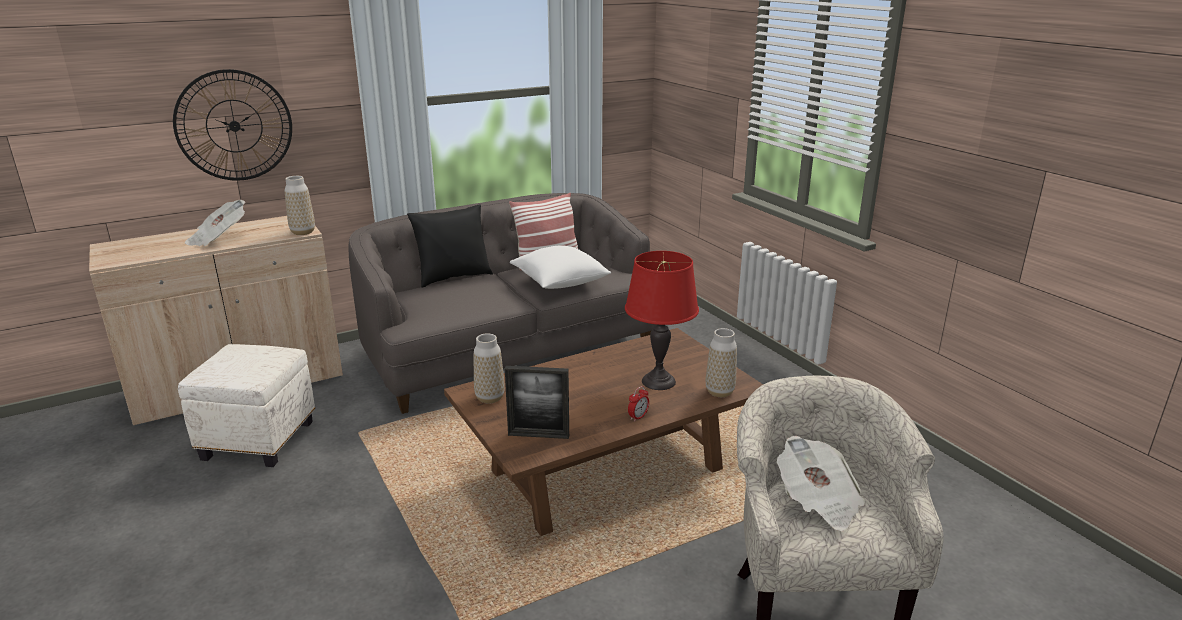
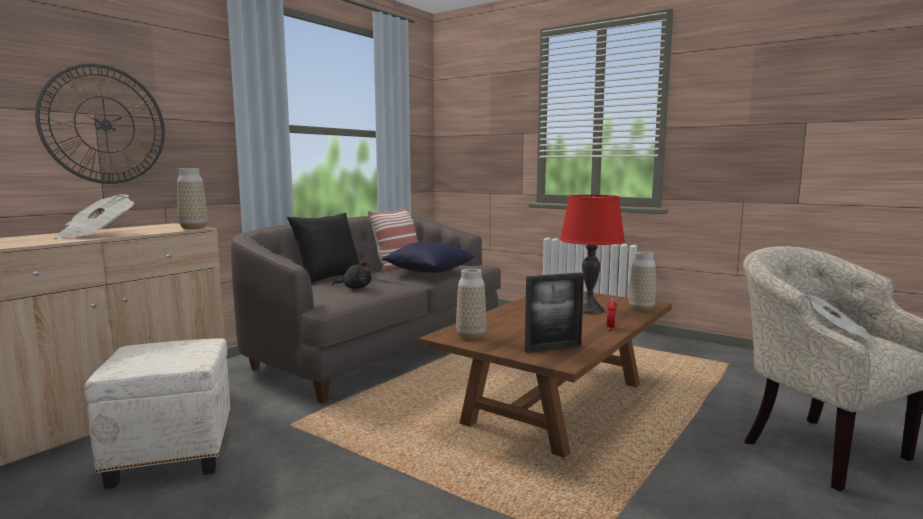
camera: 25 degrees left, 15 degrees down
(455, 301) = (355, 288): none -> black plush toy
(560, 283) = (429, 272): white pillow -> blue pillow

